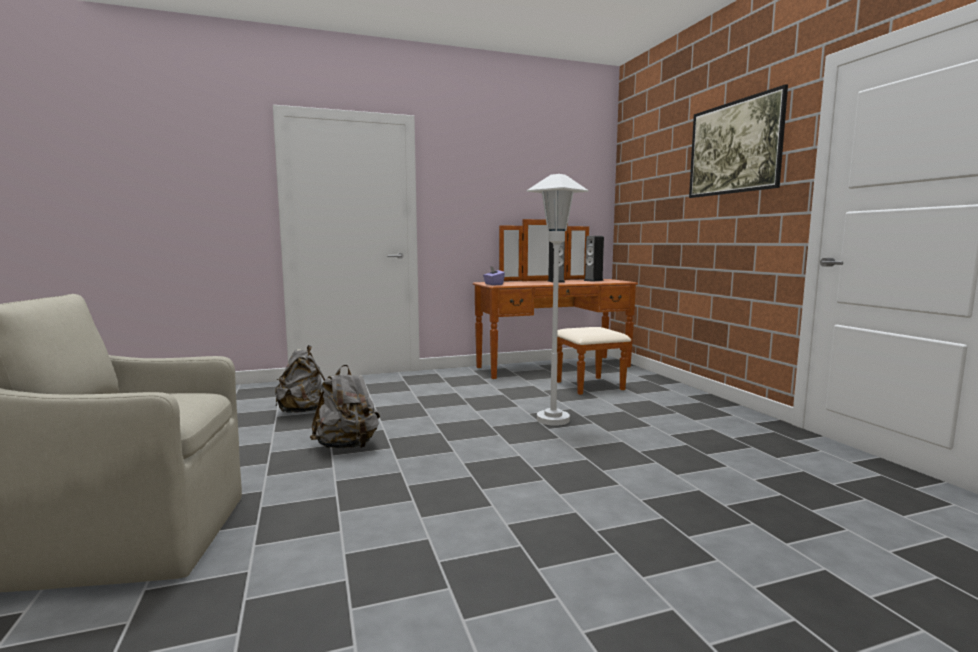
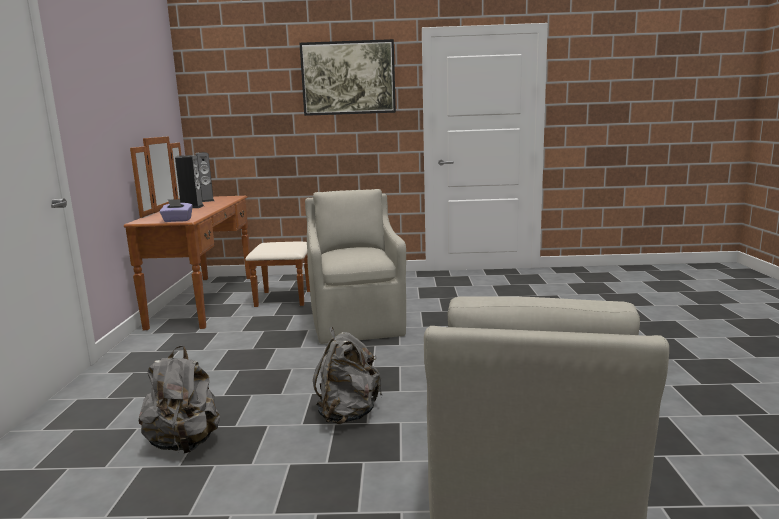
camera: 70 degrees left, 5 degrees up
(553, 420) = (357, 323): white floor lamp -> beige armchair

